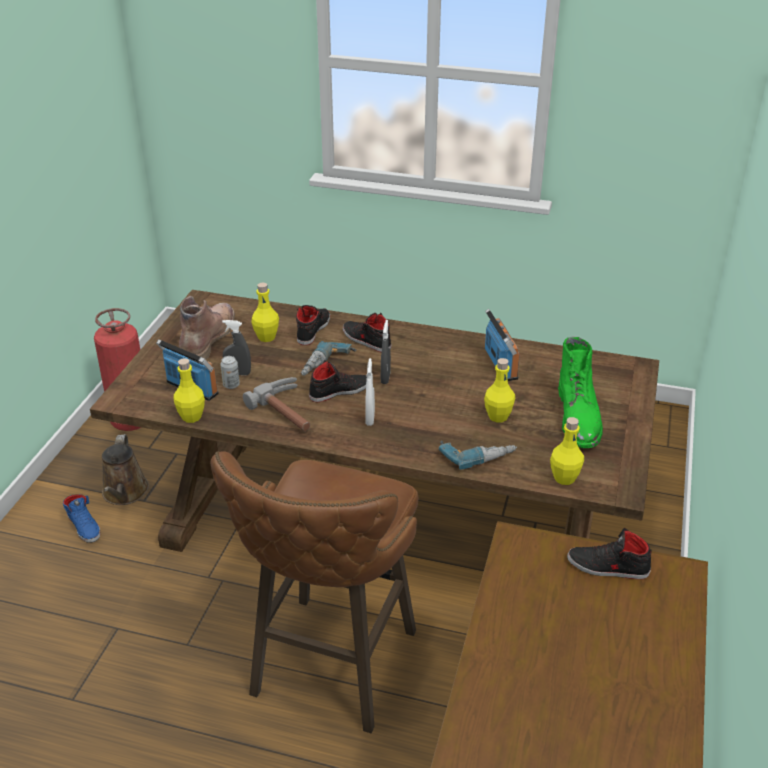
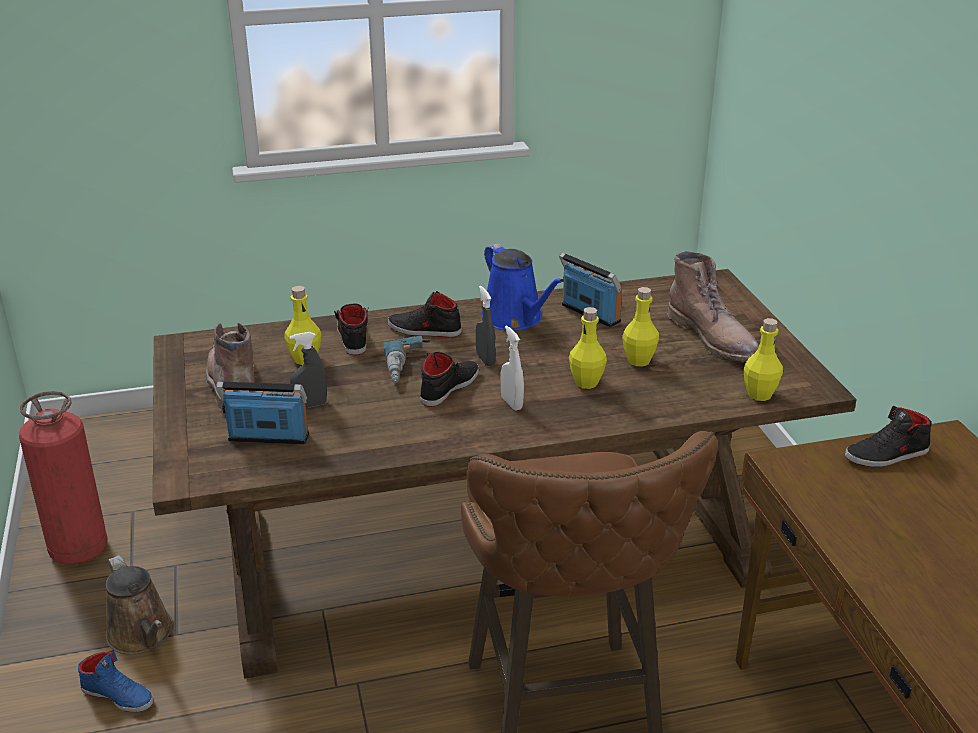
camera: 30 degrees left, 5 degrees down
(191, 417) = (301, 467): yellow bottle -> yellow bottle (586, 382)
(231, 385) = (315, 419): can -> none
(290, 411) = (414, 424): hammer -> none
(440, 351) = (516, 319): none -> blue watering can
(476, 454) = (656, 401): power drill -> none
(579, 417) = (714, 338): green boot -> brown boot

